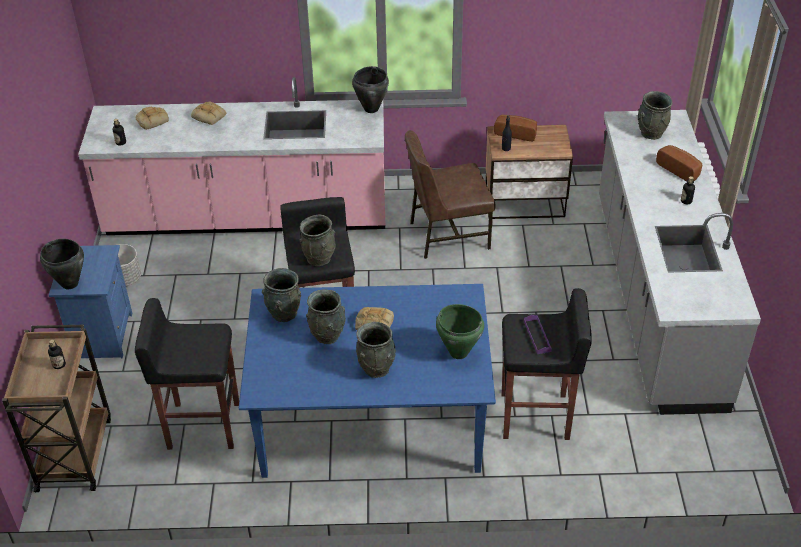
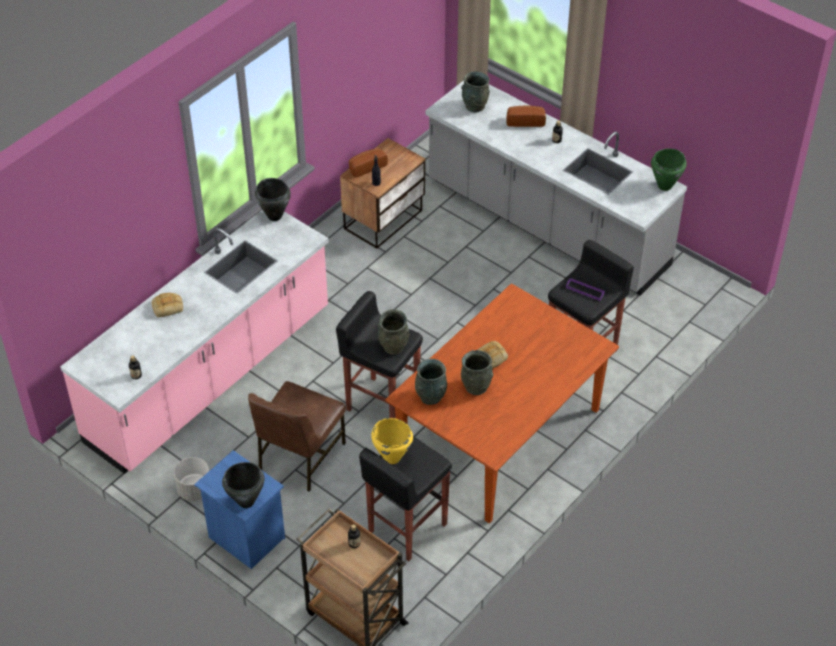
camera: 50 degrees left, 5 degrees up
(152, 120) = (129, 341): bread -> none
(188, 332) = (392, 457): none -> yellow cooking pot
(370, 422) = (500, 437): blue dining table -> brown dining table
(377, 368) = (533, 381): grey vase -> none
(447, 234) = (367, 280): brown chair -> brown chair (299, 457)
(458, 352) = (560, 334): green cooking pot -> green cooking pot (664, 186)

